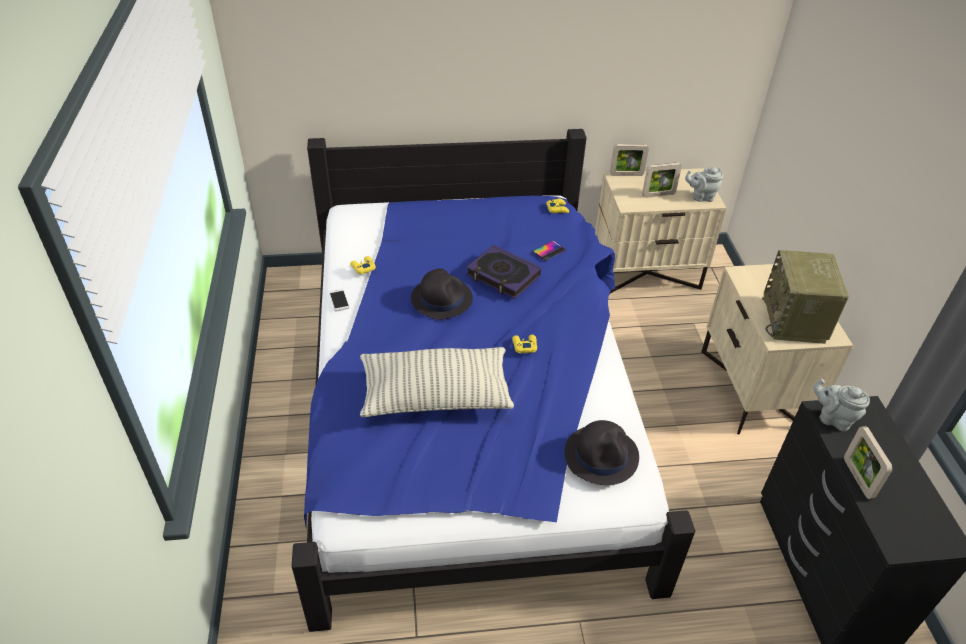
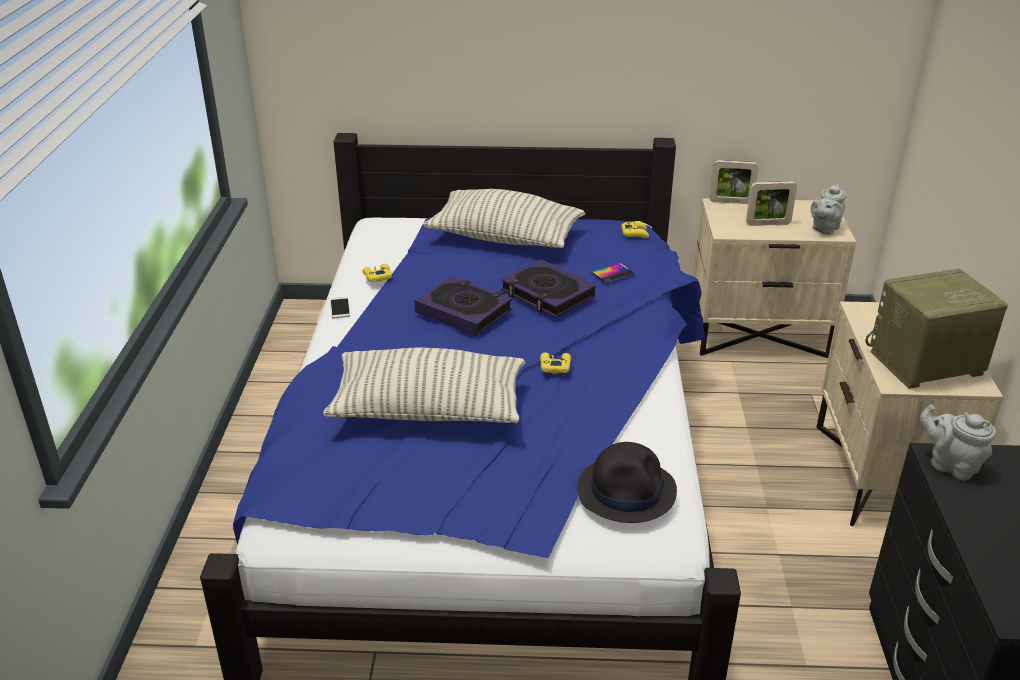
camera: 10 degrees right, 10 degrees down
(441, 298) = (464, 311): black hat -> book
(456, 221) = (504, 238): none -> pillow
(701, 197) = (824, 229): grey teapot -> grey teapot turned 60 degrees counterclockwise
(794, 320) = (925, 364): radio -> radio turned 60 degrees clockwise
(857, 478) = (972, 535): picture frame -> none

